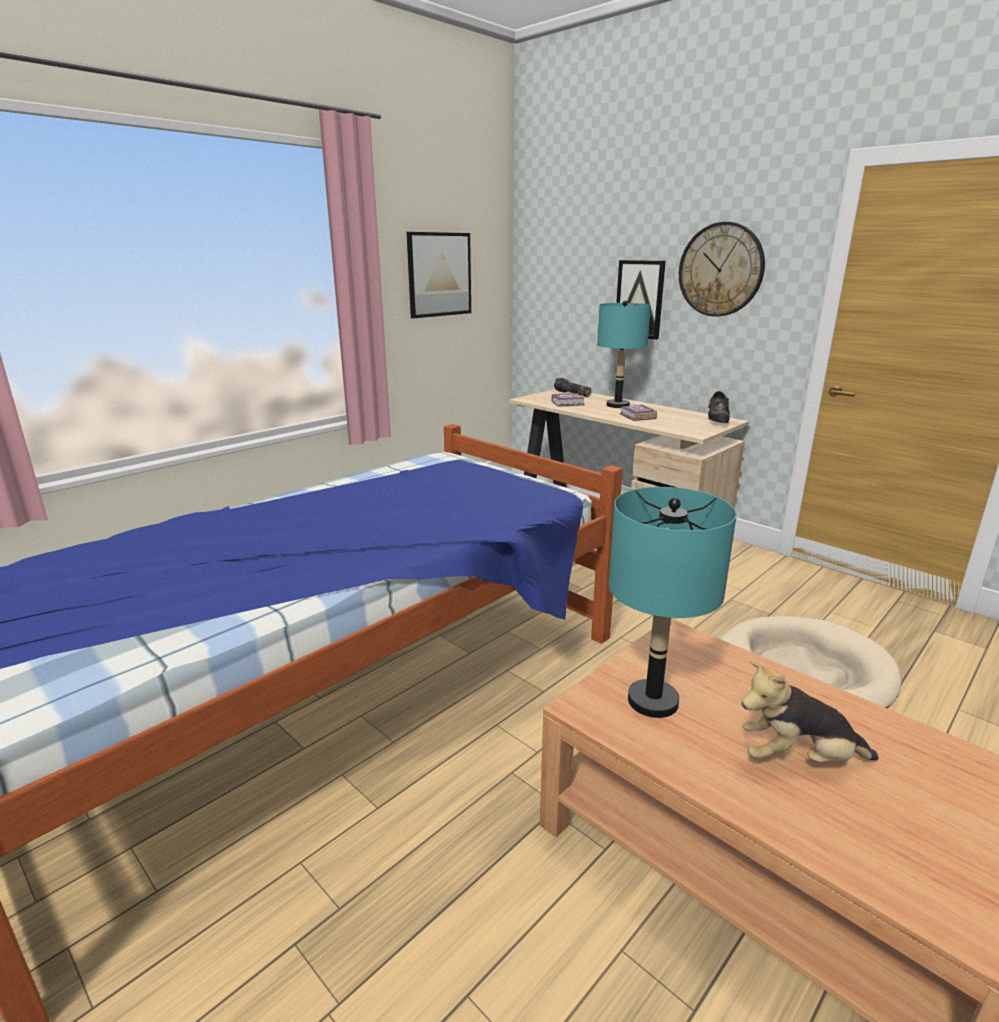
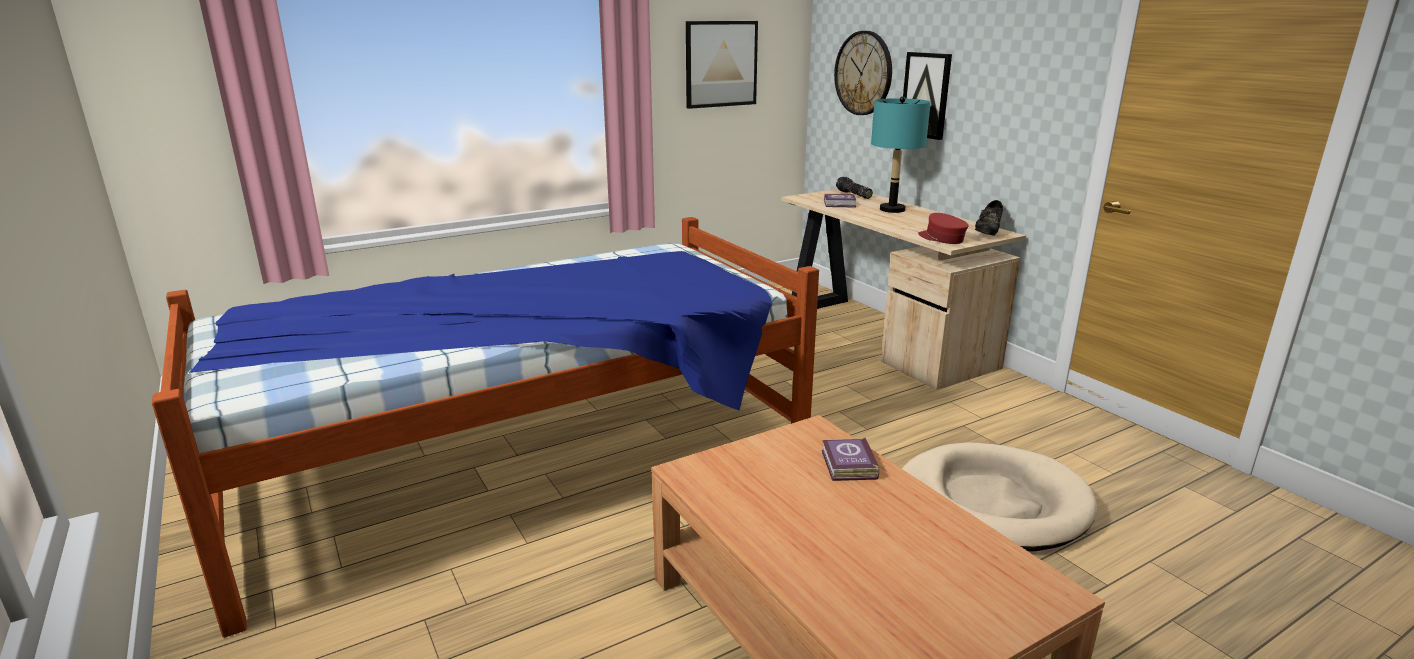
camera: 15 degrees right, 0 degrees up
(637, 416) = (902, 222): book -> book (848, 465)
(653, 702) = (750, 476): turquoise table lamp -> none
(684, 429) = (941, 238): none -> red cap
(721, 270) = (1004, 66): wall clock -> wall clock (863, 73)
(797, 758) = (846, 536): plush toy -> none

